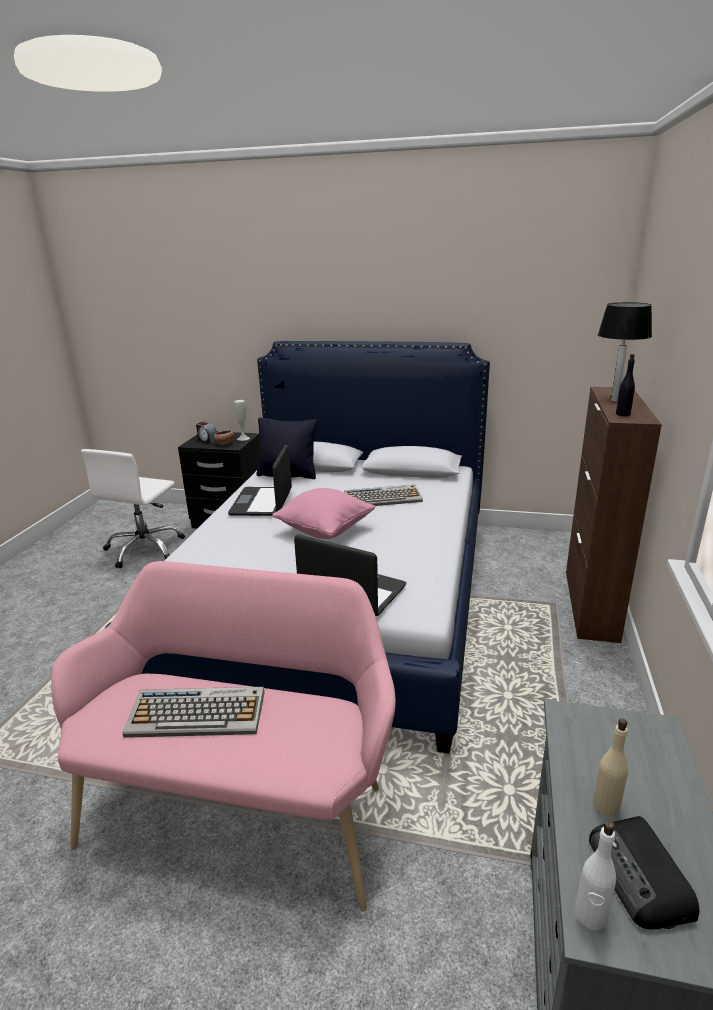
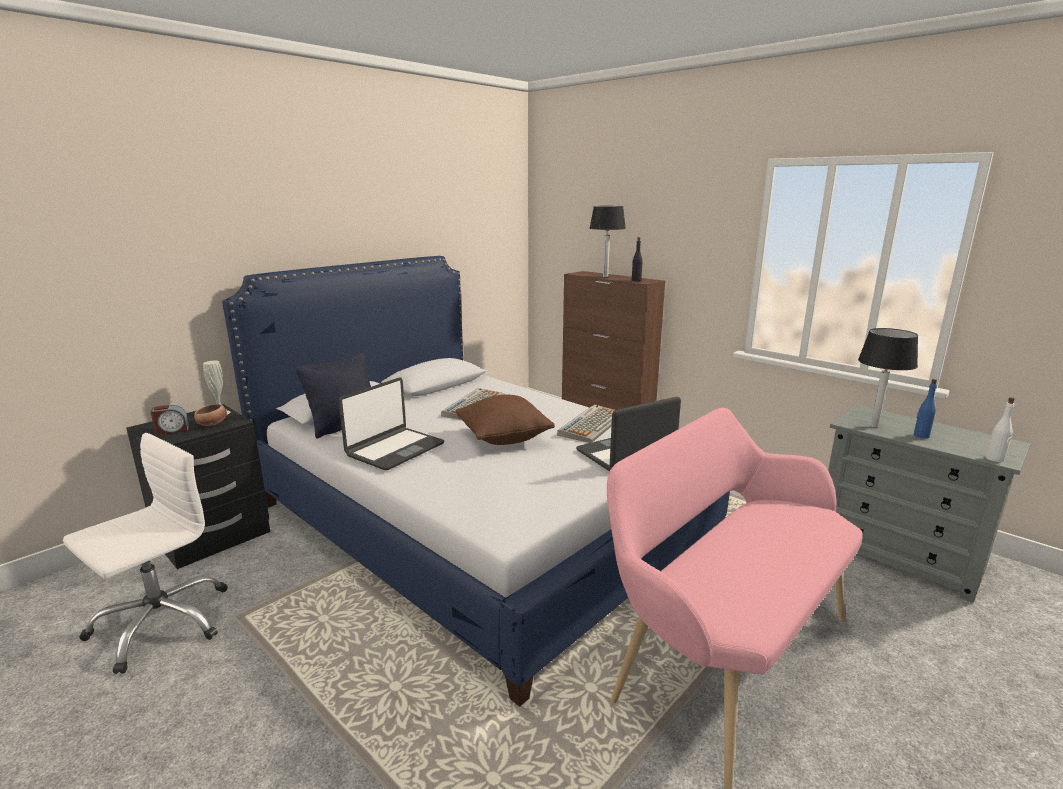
camera: 60 degrees left, 5 degrees down
(145, 549) = (161, 623): white office chair -> white office chair turned 105 degrees counterclockwise
(198, 713) = (746, 559): keyboard -> keyboard (591, 424)
(262, 502) = (394, 449): laptop -> laptop turned 90 degrees counterclockwise
(325, 530) = (504, 438): pink pillow -> brown pillow
(589, 745) = (874, 426): none -> table lamp
(605, 805) = (921, 436): beige bottle -> blue bottle
(640, 877) = (969, 443): radio -> none

